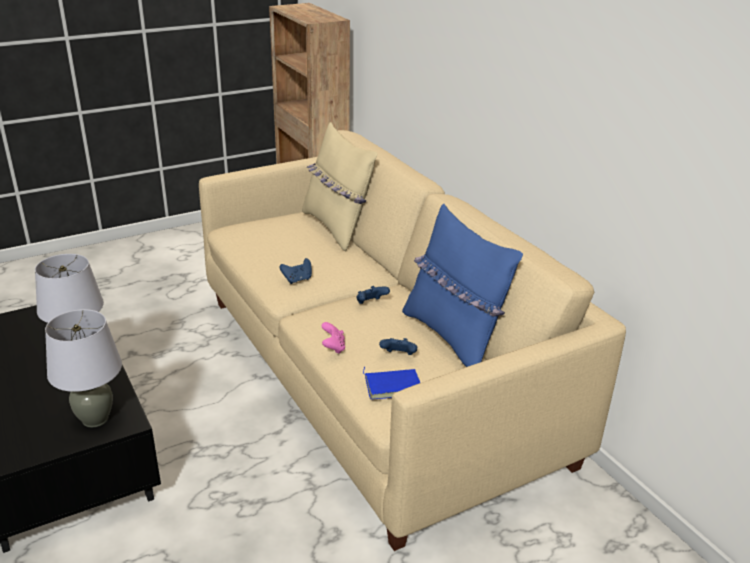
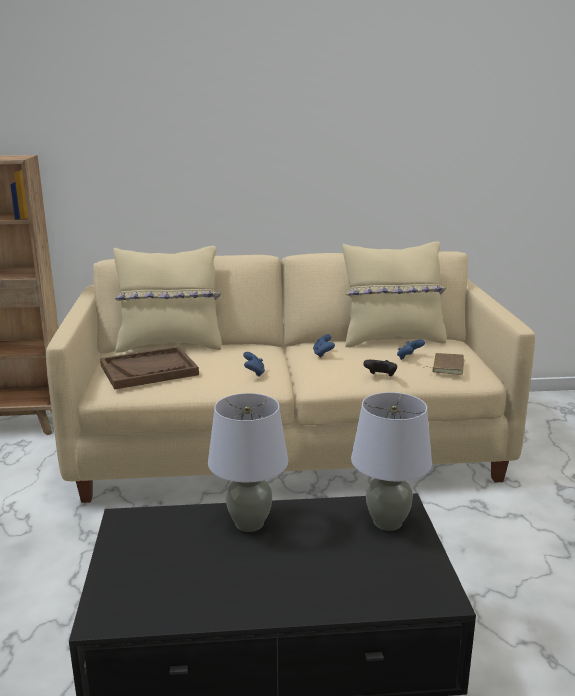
camera: 65 degrees left, 10 degrees down
(271, 234) = (149, 370): none -> brown tray
(333, 347) = (380, 376): pink game controller -> black game controller
(392, 385) = (446, 366): blue book -> brown book
(453, 337) = (392, 340): blue pillow -> beige pillow

